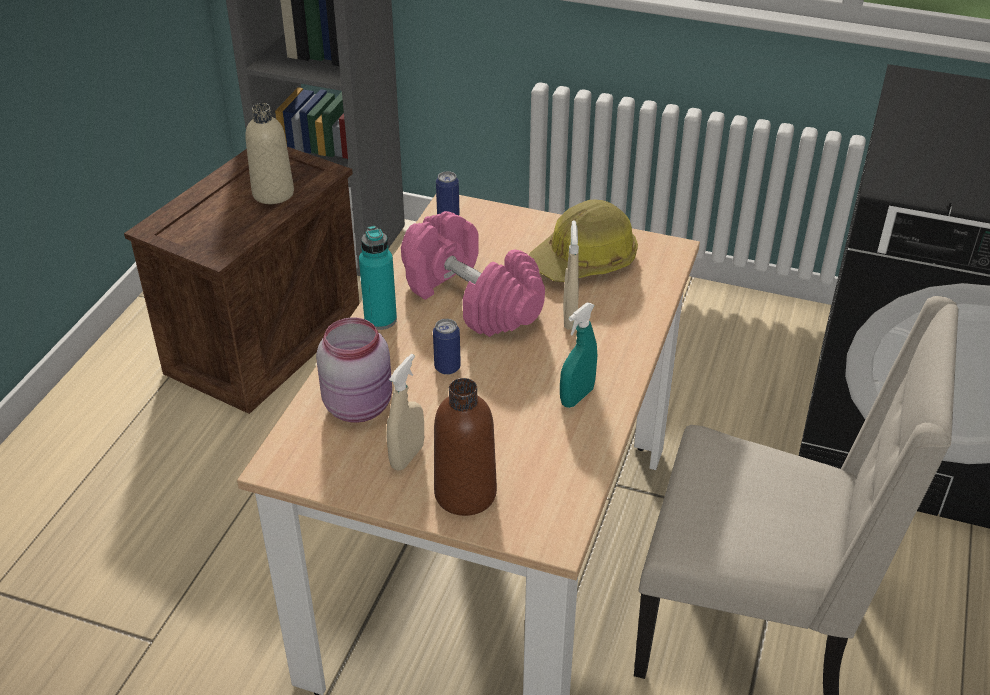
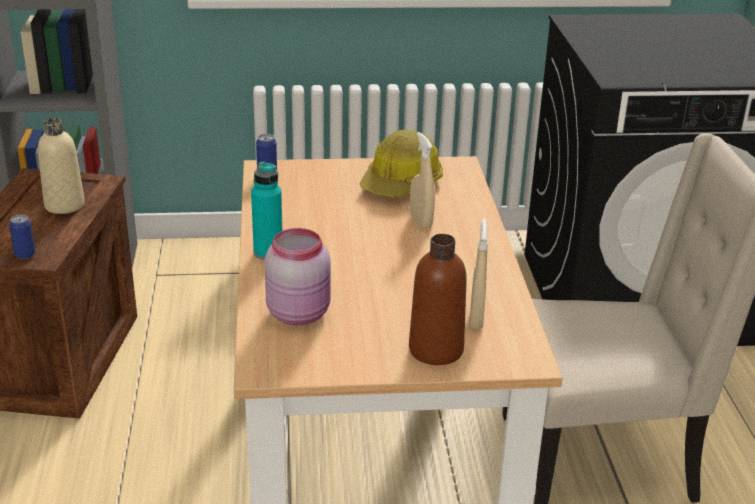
camera: 25 degrees left, 10 degrees down
(407, 456) = (368, 337): beige spray bottle -> beige spray bottle (476, 319)
(447, 367) = (351, 272): can -> can (25, 255)
(470, 299) = (332, 224): pink dumbbell -> none
(577, 397) = (468, 268): turquoise spray bottle -> none

